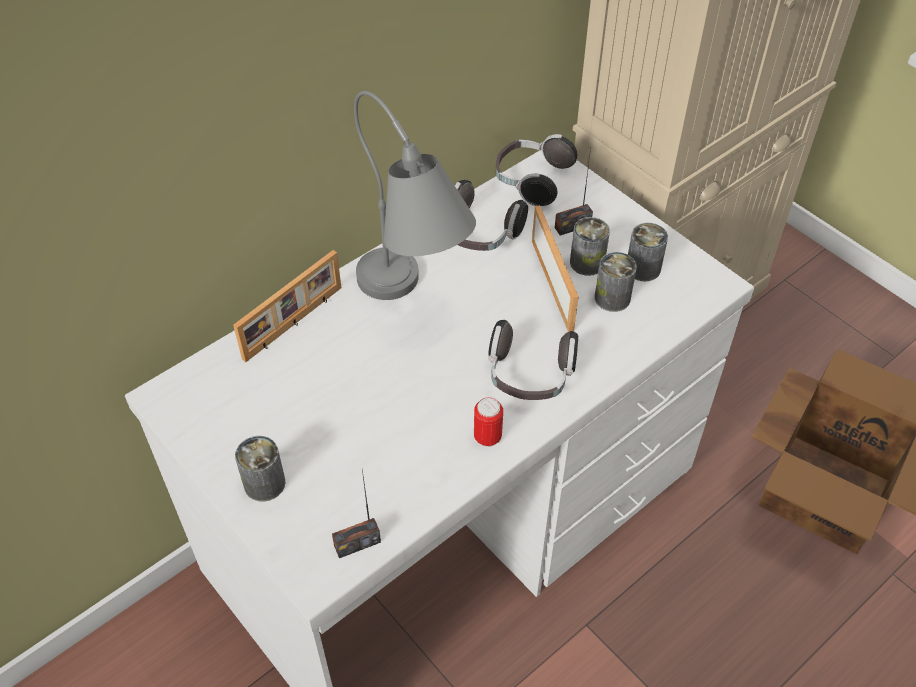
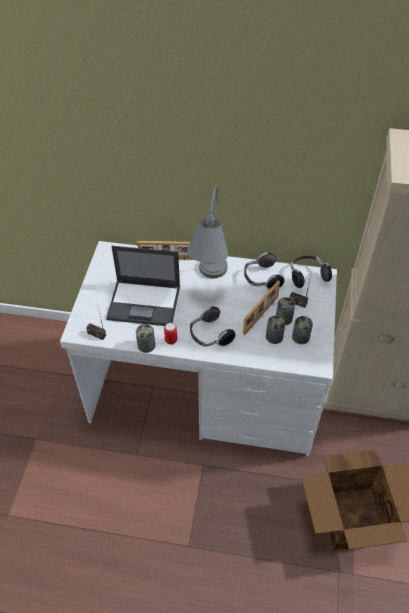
camera: 50 degrees right, 0 degrees up
(264, 483) = (98, 296): can -> can (146, 345)
(361, 420) = (145, 303): none -> laptop

